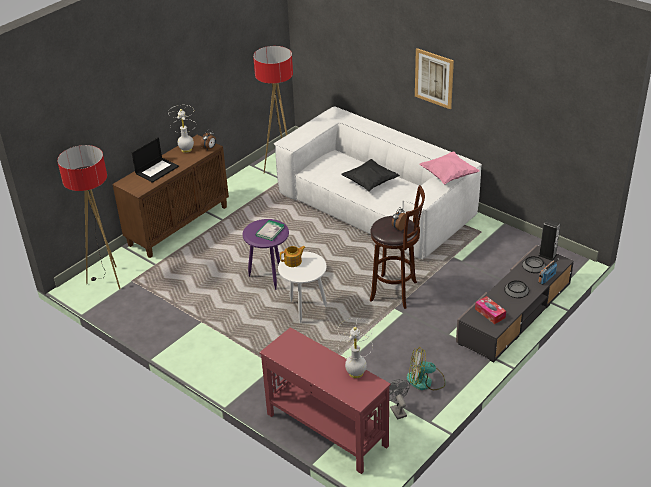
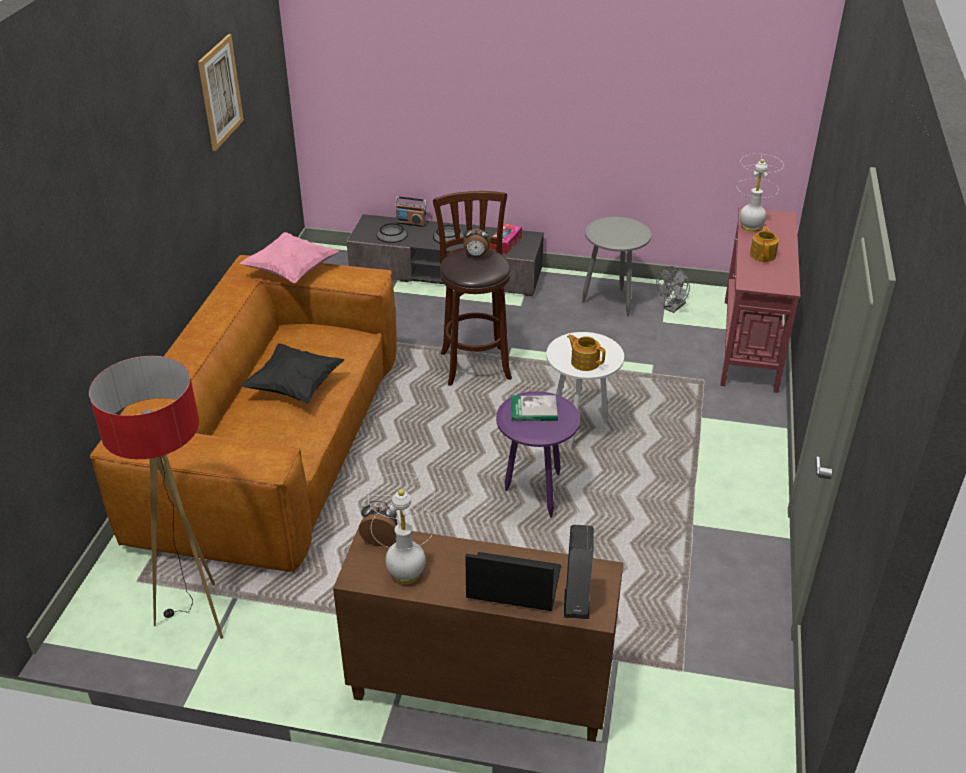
camera: 120 degrees left, 0 degrees up
(107, 279) = (711, 712): floor lamp -> none
(317, 360) = (763, 255): none -> teapot
(376, 206) = (272, 444): white sofa -> brown sofa
(425, 381) = (612, 301): fan -> grey side table
(434, 78) = (161, 199): picture -> picture (220, 92)
(547, 255) = (364, 230): speaker -> speaker (576, 603)

